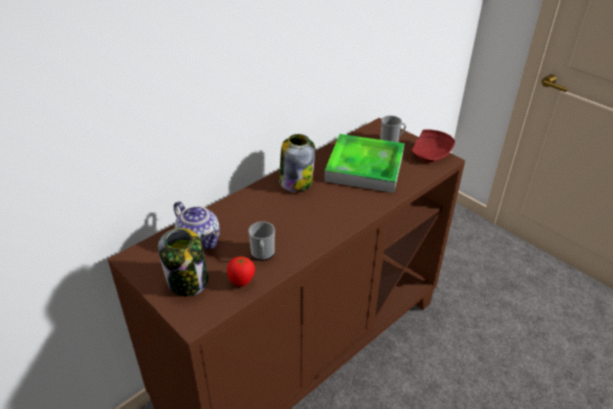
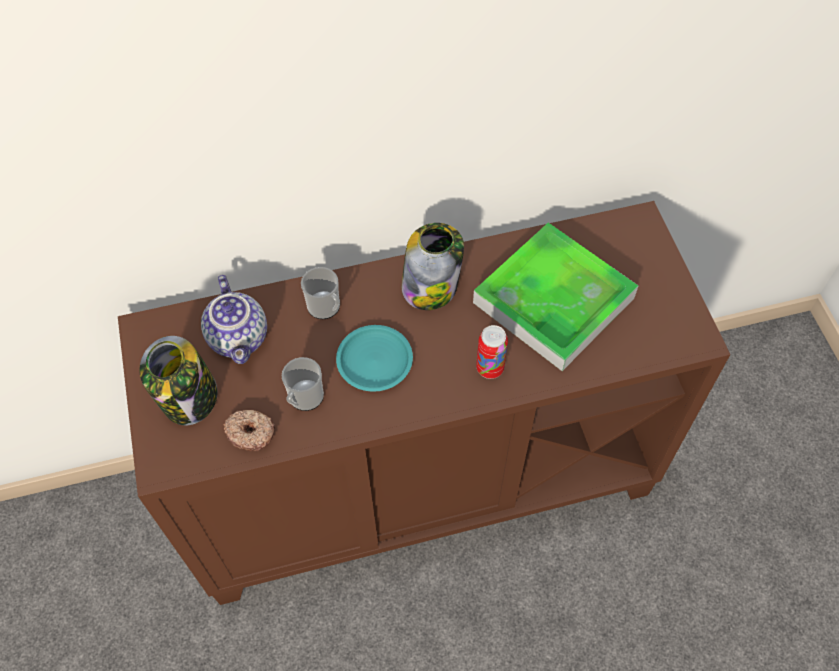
camera: 30 degrees right, 20 degrees up
(241, 282) = (251, 432): tomato -> donut
(291, 223) = (375, 361): none -> turquoise plate
(356, 204) = (490, 368): none -> can
(391, 141) = (636, 262): mug -> mug (326, 308)
(431, 154) = (681, 317): red plate -> none

